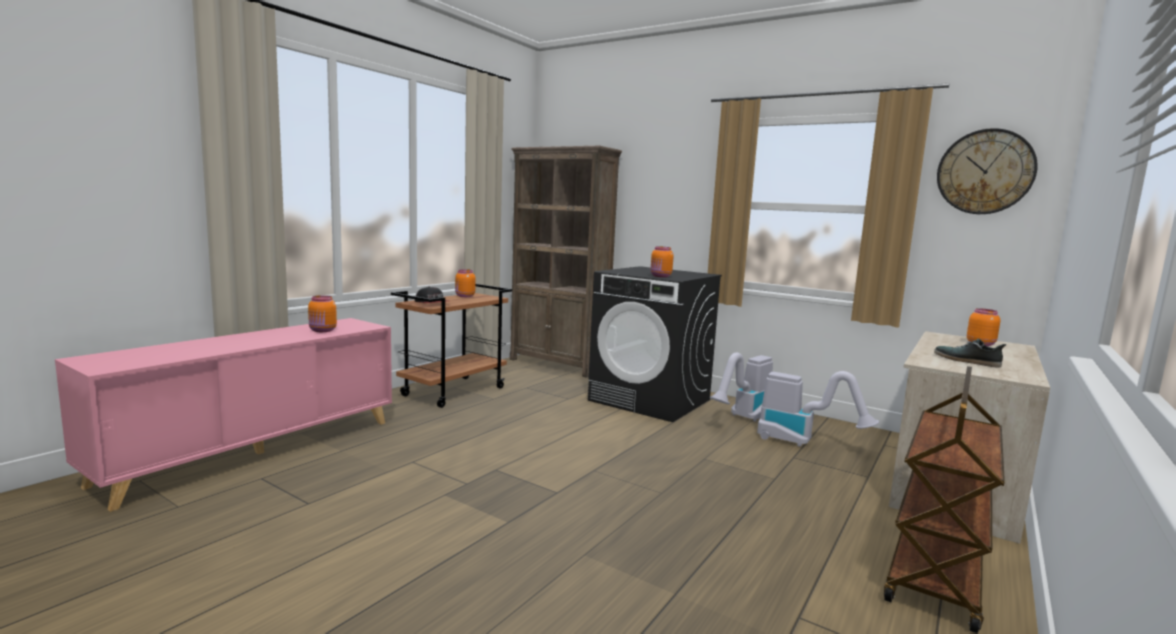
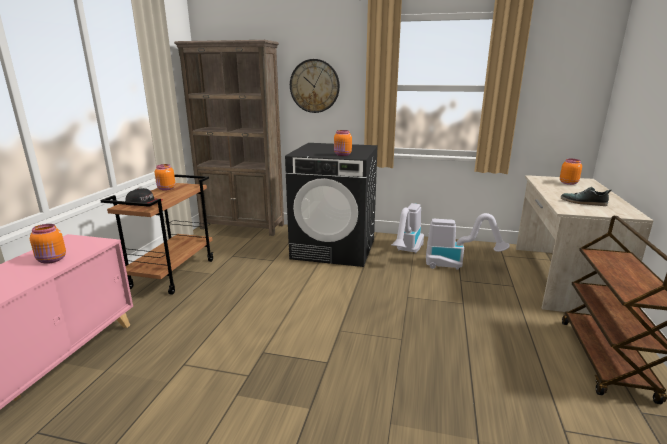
camera: 20 degrees left, 10 degrees up
(985, 172) = (564, 58): wall clock -> wall clock (314, 86)

